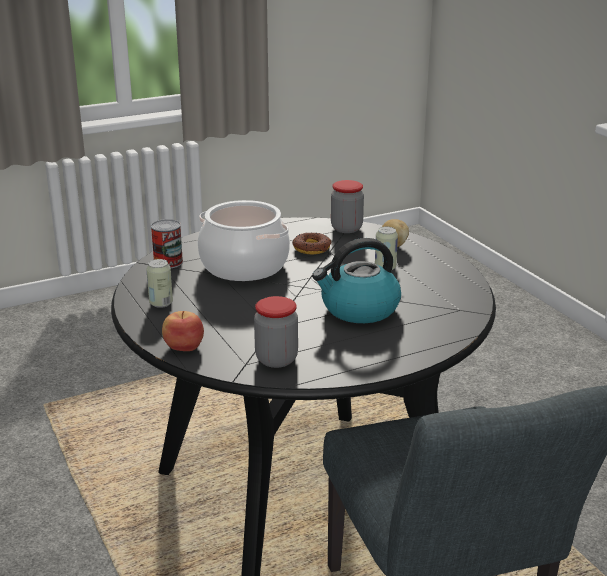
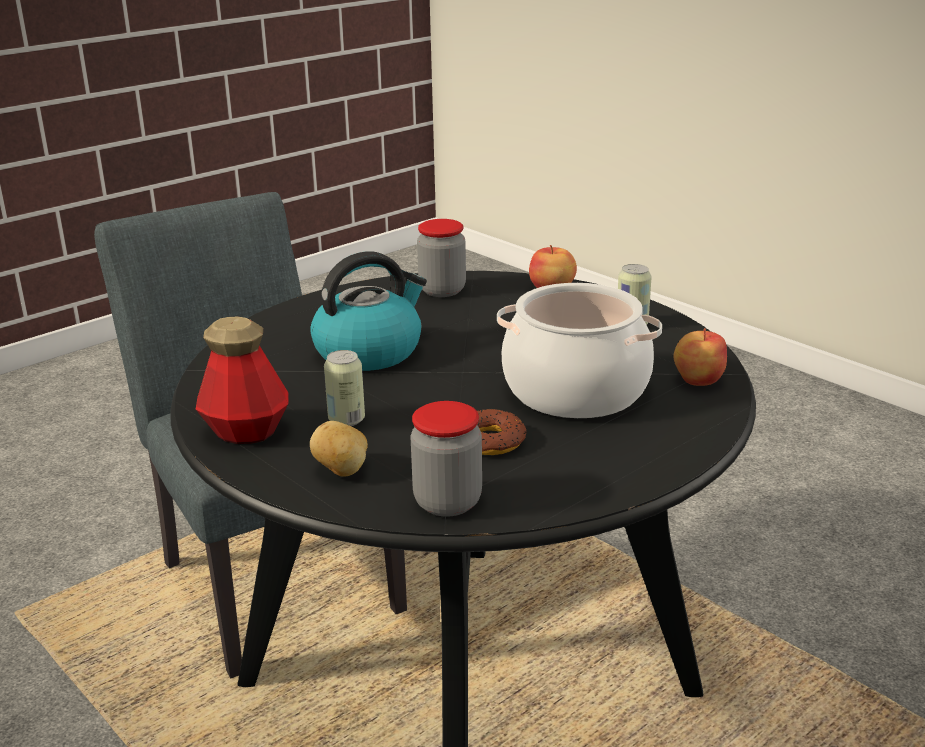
camera: 165 degrees right, 0 degrees up
(168, 262) = (698, 380): can -> apple
(443, 269) = (246, 432): none -> bottle

